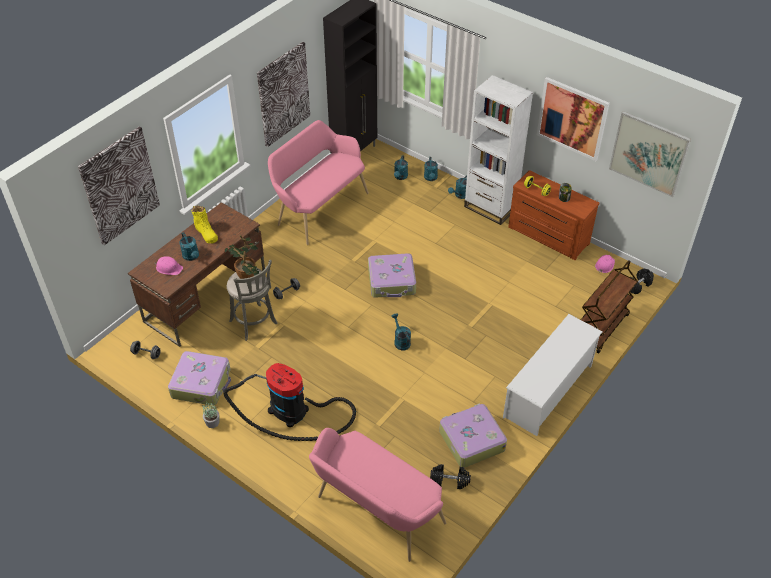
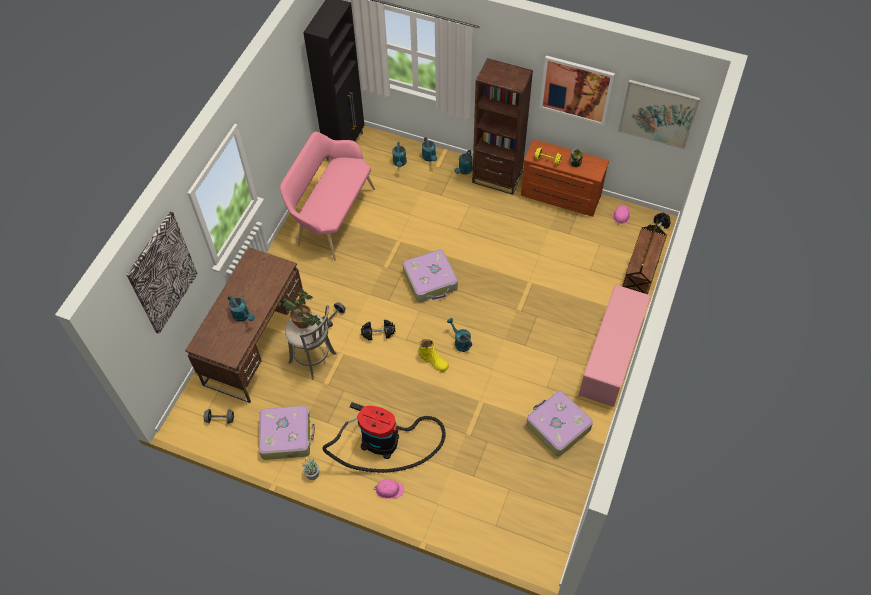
camera: 15 degrees left, 10 degrees up
(169, 268) = (225, 334): pink hard hat -> pink hard hat (389, 489)
(206, 233) = (247, 286): yellow boot -> yellow boot (433, 361)
(283, 94) = (280, 119): picture -> none
(375, 513) = (496, 522): pink bench -> none
(450, 480) = (551, 471): black dumbbell -> black dumbbell (378, 333)
(490, 208) = (497, 178): white bookcase -> brown bookcase
(548, 391) = (610, 359): white shoe rack -> pink shoe rack

